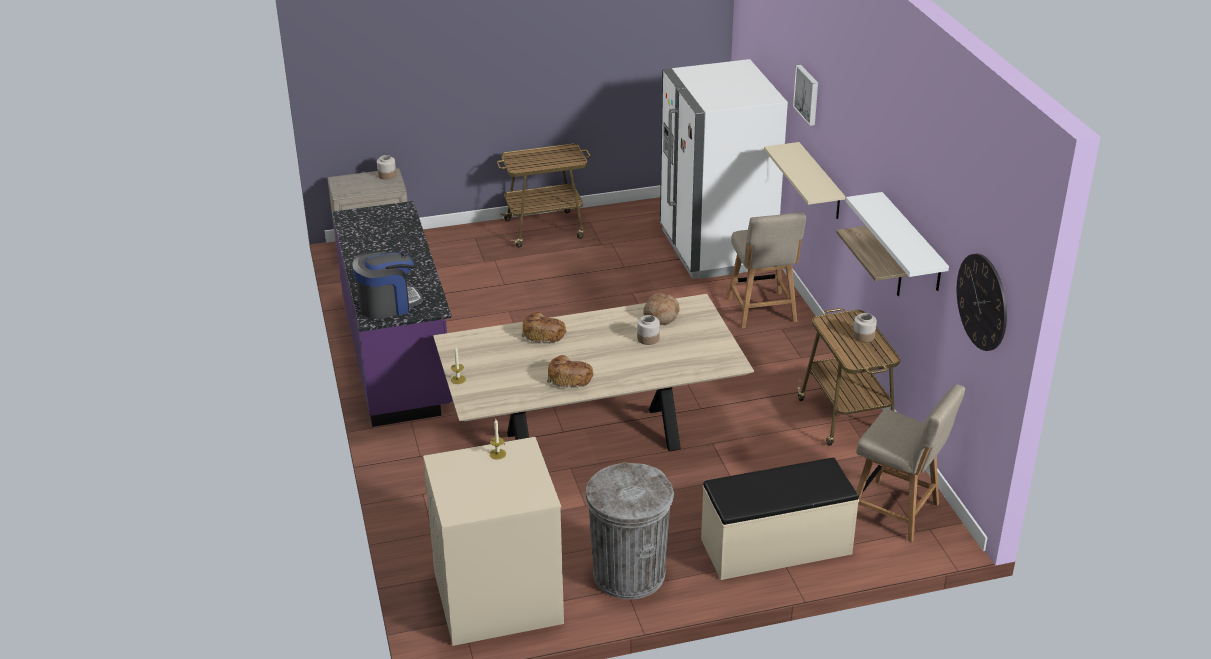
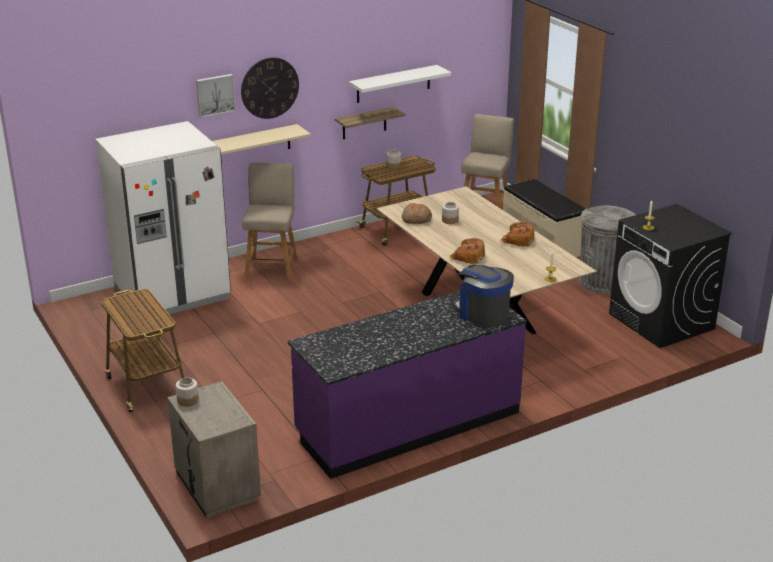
camera: 105 degrees left, 5 degrees down
(497, 598) = (661, 321): beige washing machine -> black washing machine
(762, 312) = (272, 267): beige chair -> beige chair turned 60 degrees counterclockwise
(982, 302) = (473, 57): wall clock -> wall clock (269, 88)

